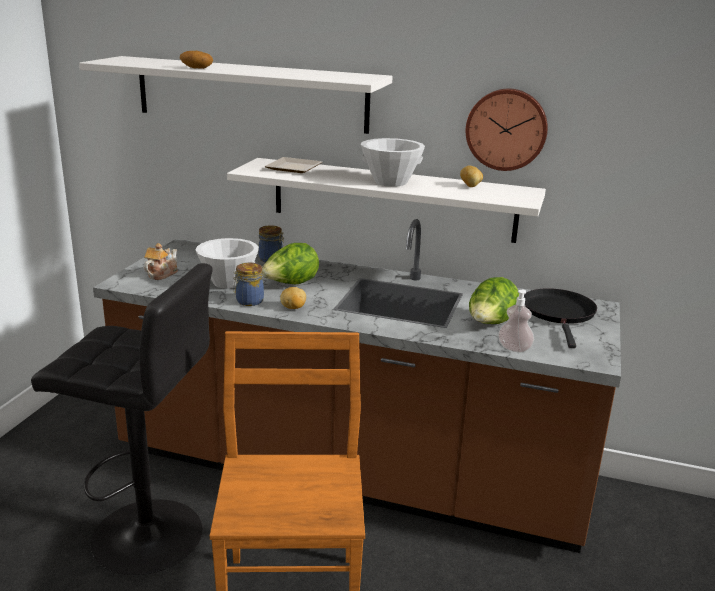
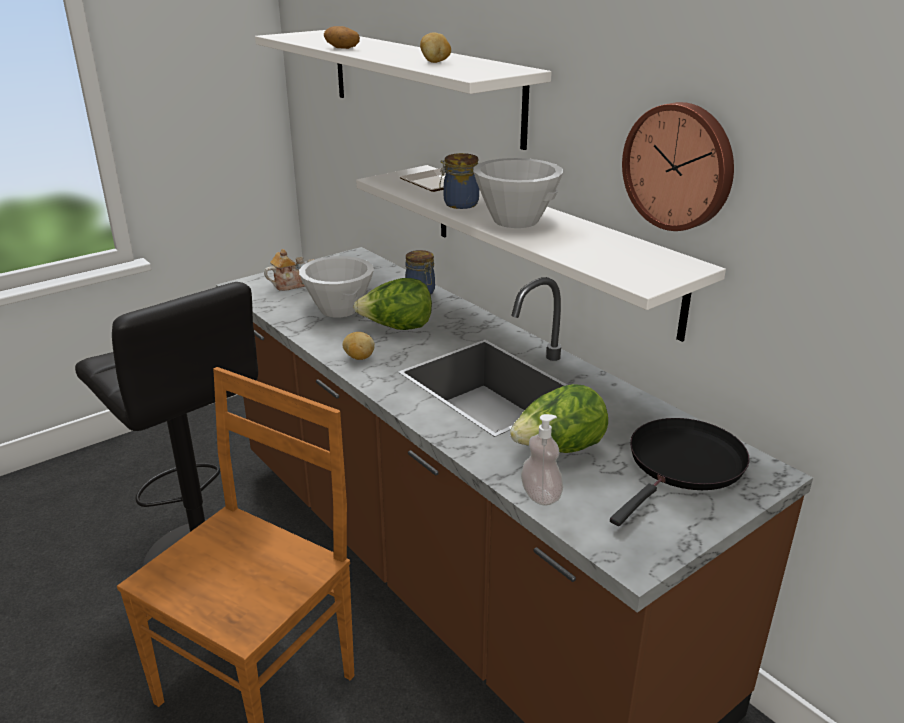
camera: 35 degrees right, 5 degrees up
(248, 301) = (326, 337): jar -> jar (459, 204)
(470, 186) = (613, 245): potato -> potato (435, 62)

